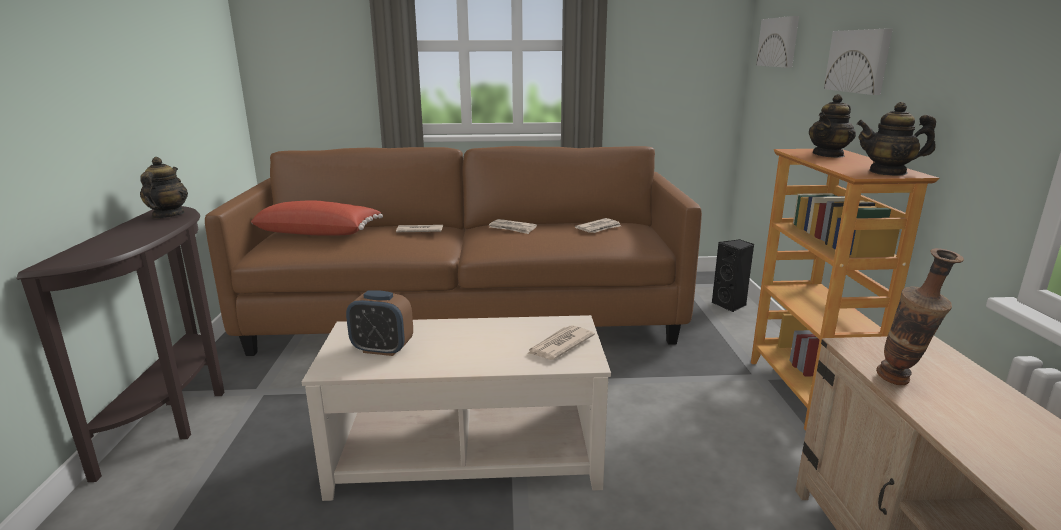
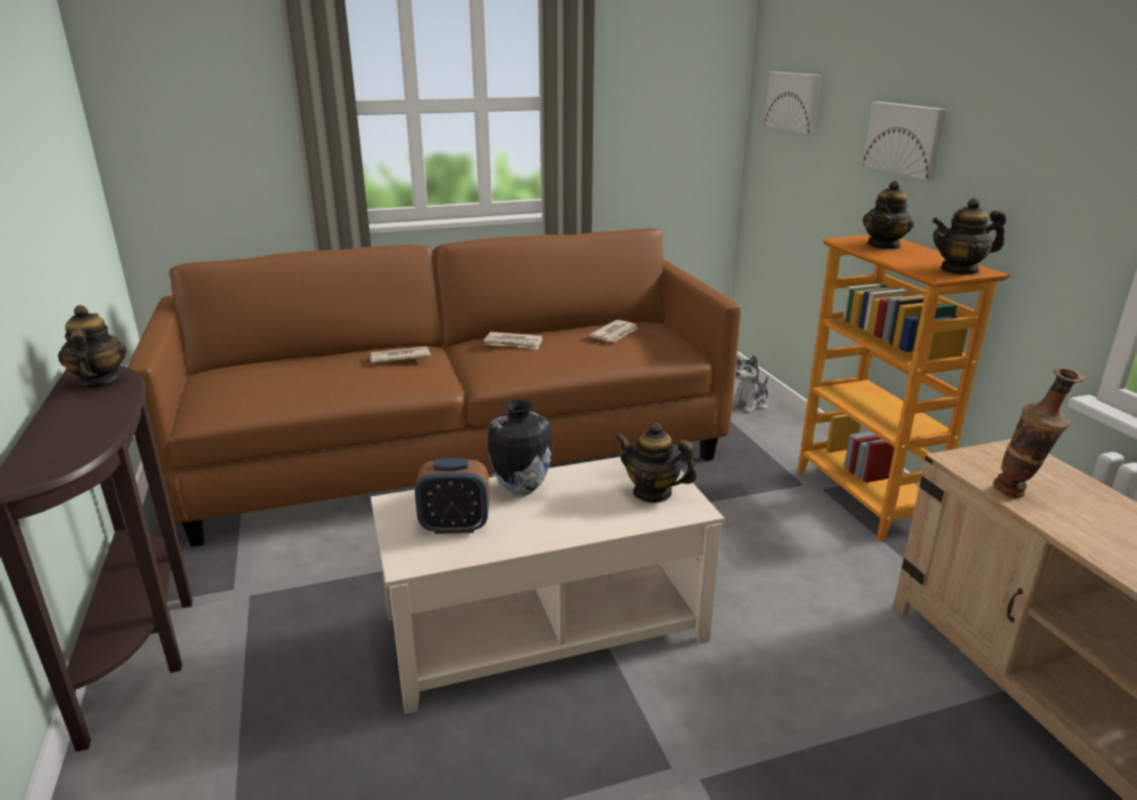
camera: 15 degrees left, 5 degrees up
(319, 233) = (265, 372): red pillow -> none
(452, 330) = (520, 489): none -> vase
(559, 345) = (652, 493): newspaper -> teapot
(730, 305) = (750, 404): black speaker -> plush toy

